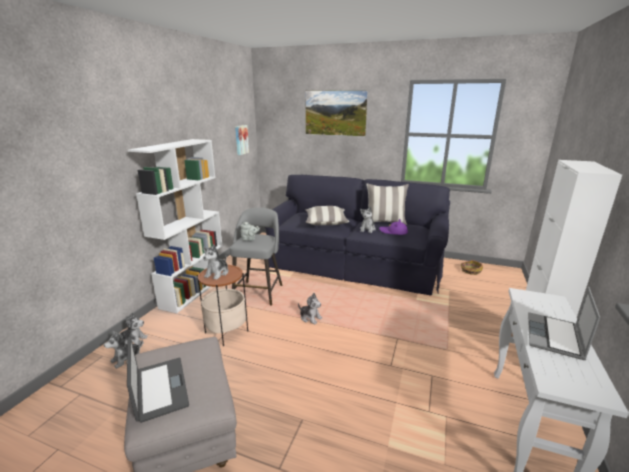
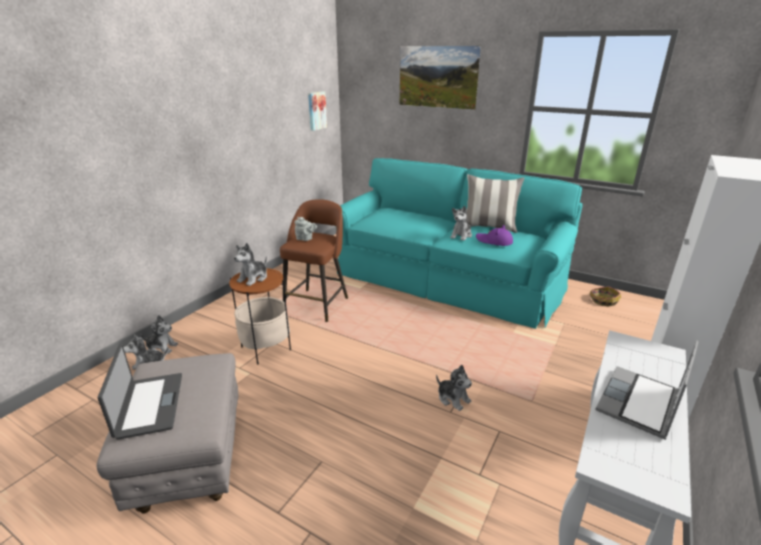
camera: 10 degrees right, 5 degrees up
(194, 290) = (244, 295): white bookcase -> none
(259, 292) = (317, 304): grey stool -> brown stool
(310, 318) = (369, 342): plush toy -> plush toy (453, 398)
(326, 222) = (410, 223): pillow -> none
(353, 264) = (445, 279): black sofa -> turquoise sofa

